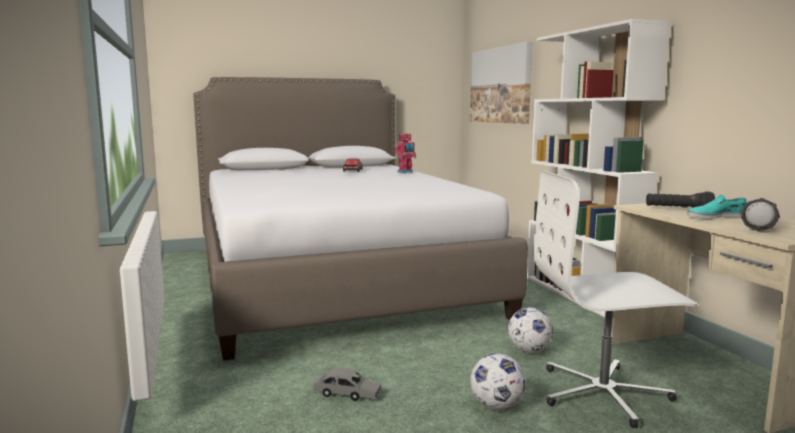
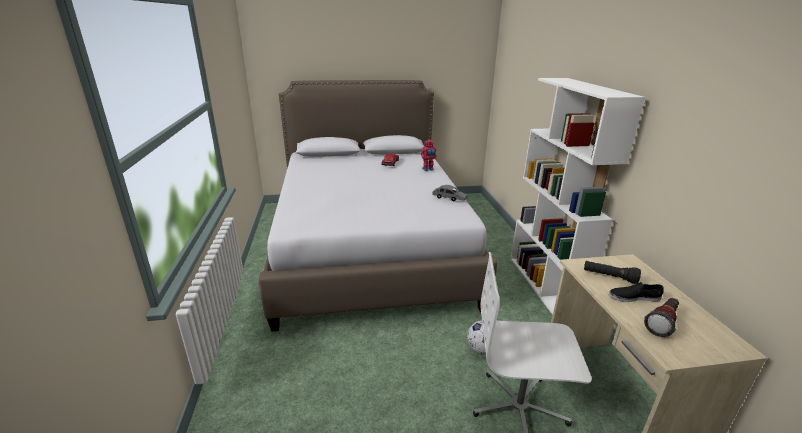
camera: 10 degrees right, 15 degrees up
(347, 394) = (340, 380): grey toy car -> grey toy car (449, 198)
(497, 406) = (436, 411): football -> none
(500, 85) = (516, 93): picture -> none
(715, 217) = (633, 297): turquoise shoe -> black shoe

